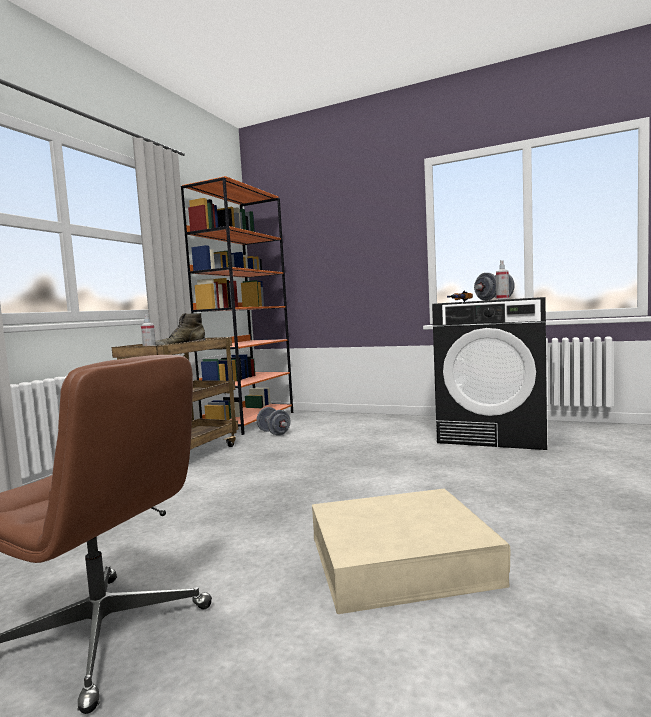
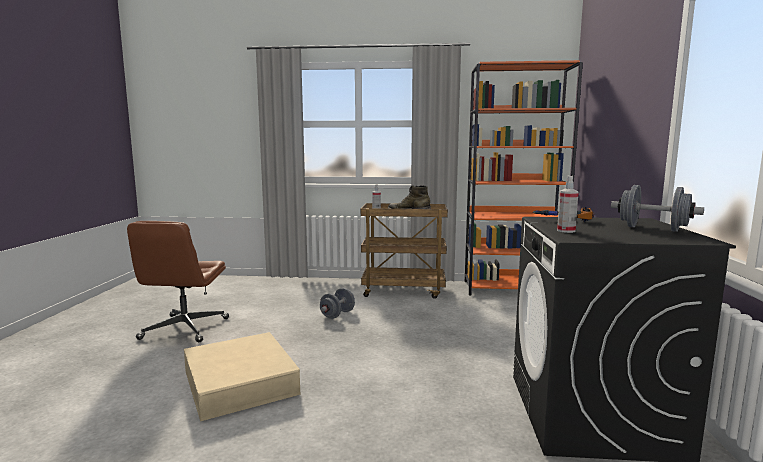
camera: 70 degrees right, 5 degrees up
(274, 433) = (484, 304): grey dumbbell -> grey dumbbell (337, 314)

